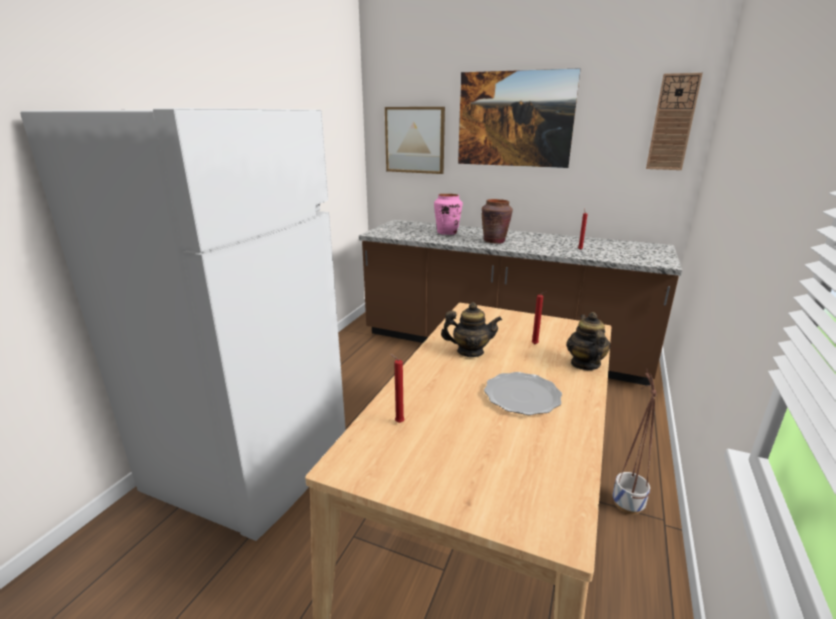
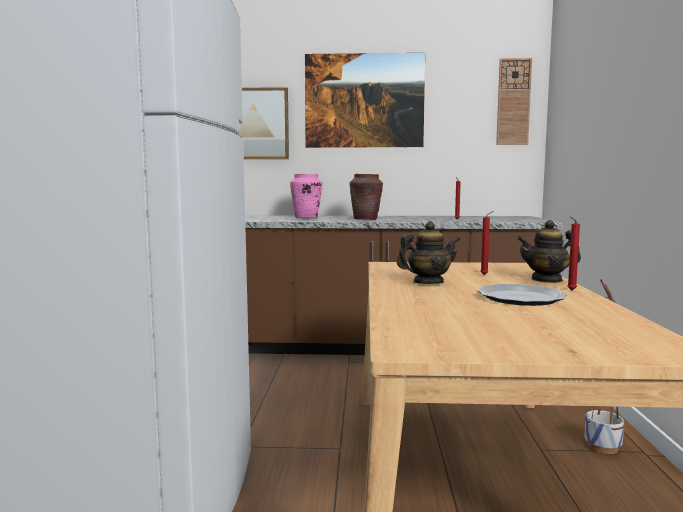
camera: 20 degrees left, 15 degrees down
(398, 422) = (421, 322): red candle -> red candle (570, 290)
(585, 364) = (547, 280): teapot -> teapot turned 75 degrees counterclockwise

